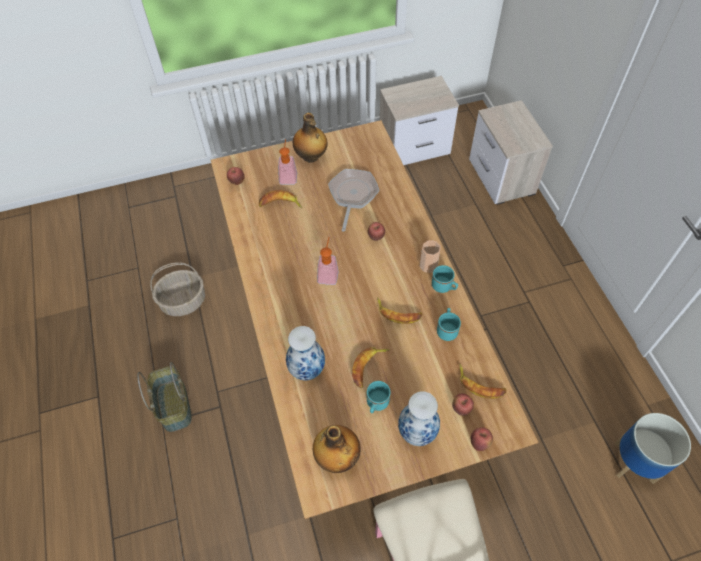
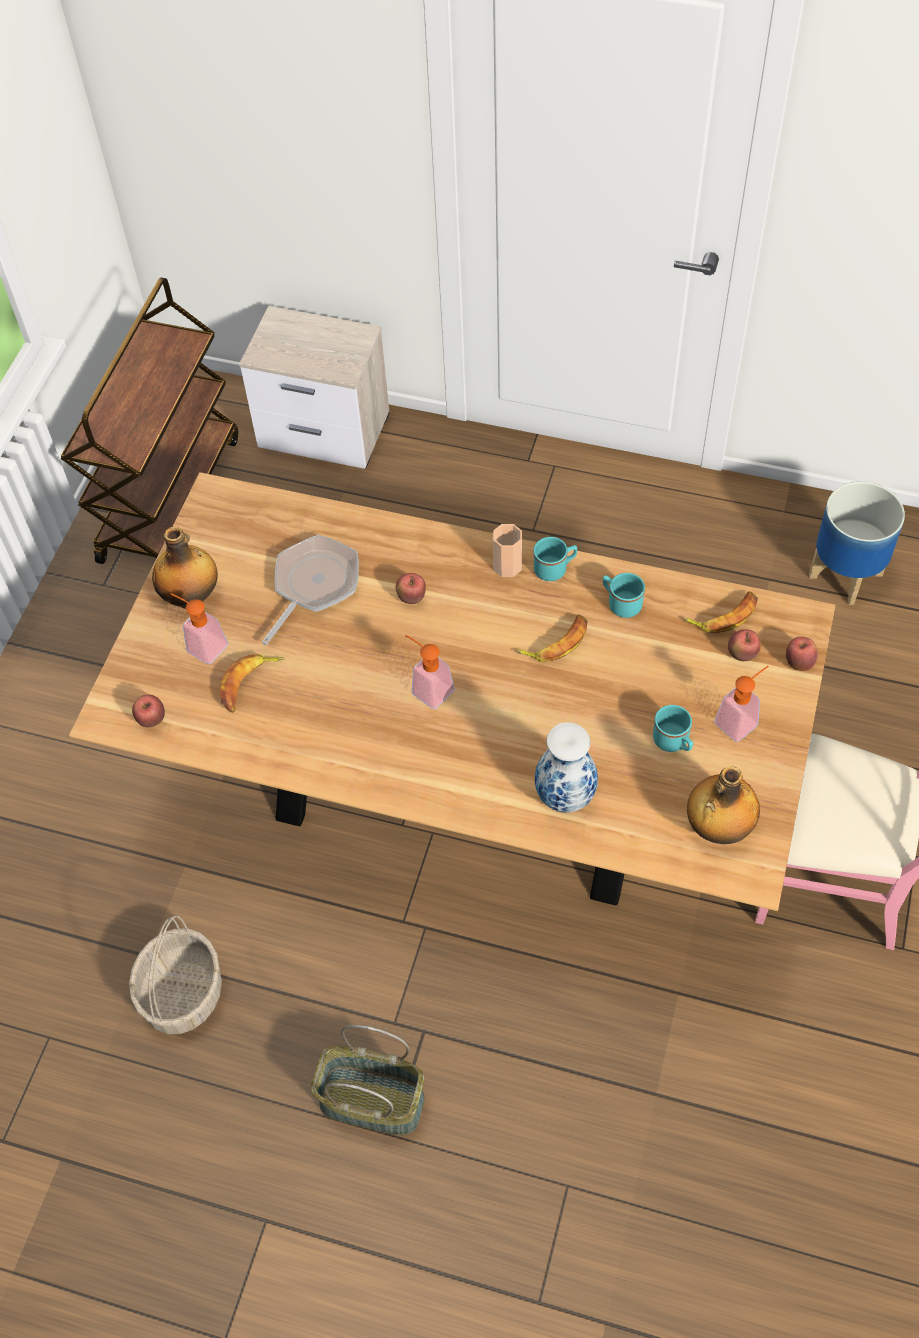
camera: 55 degrees left, 0 degrees up
(352, 196) = (313, 585): frying pan -> frying pan turned 75 degrees clockwise
(368, 368) = (614, 722): banana -> none
(415, 147) = (169, 497): nightstand -> brown cart
(416, 431) = (740, 720): vase -> soap dispenser

